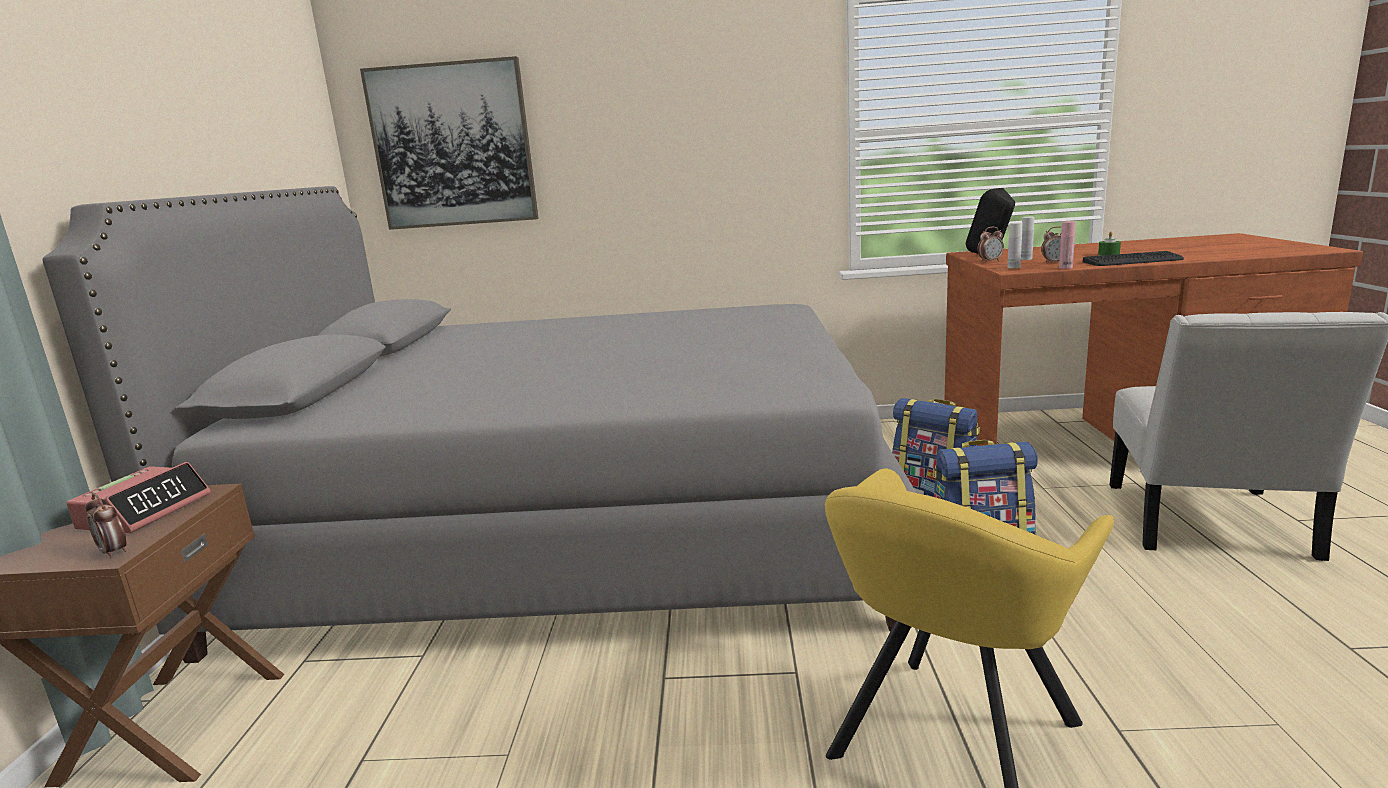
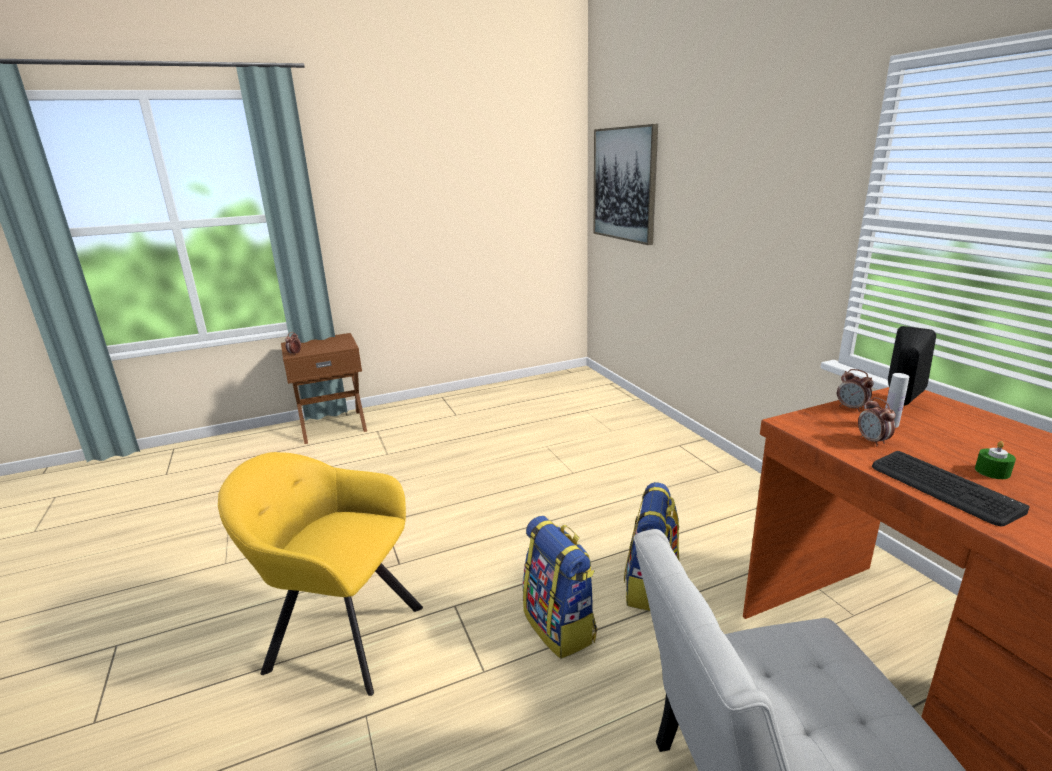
camera: 65 degrees right, 5 degrees up
(145, 511) = (329, 345): alarm clock -> none
(579, 528) = (523, 449): grey bed -> none
(1013, 267) = (816, 422): white bottle -> none
(1065, 267) = (837, 448): pink bottle -> none

